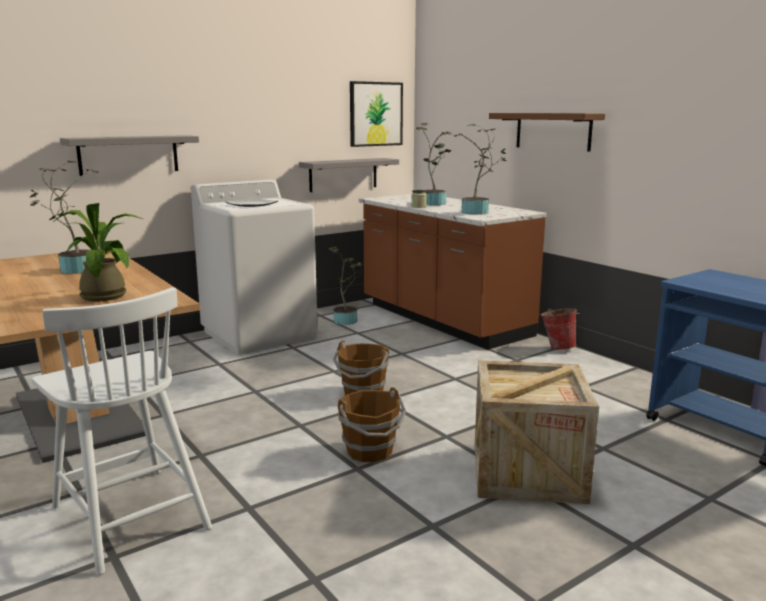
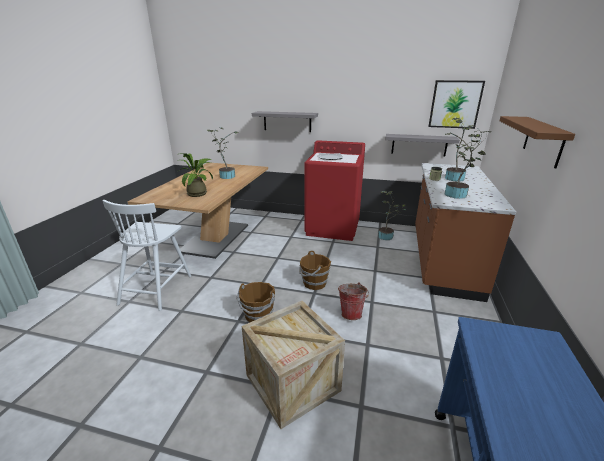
camera: 50 degrees right, 10 degrees up
(260, 334) = (333, 228): white washing machine -> red washing machine
(557, 347) = (485, 319): bucket -> bucket (351, 313)

